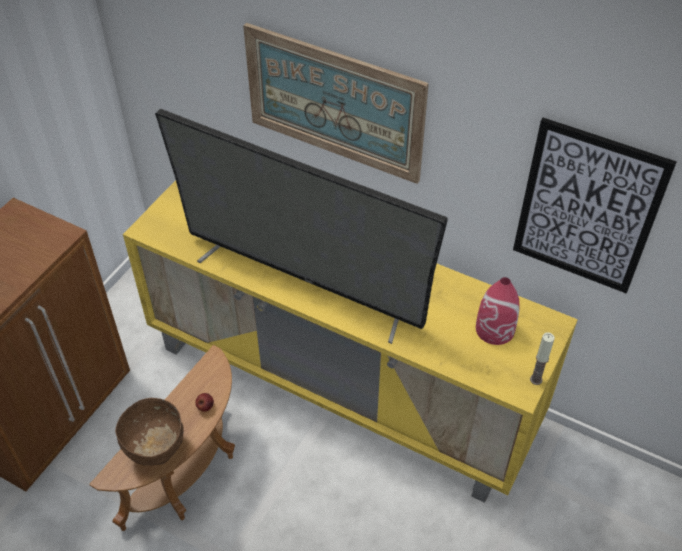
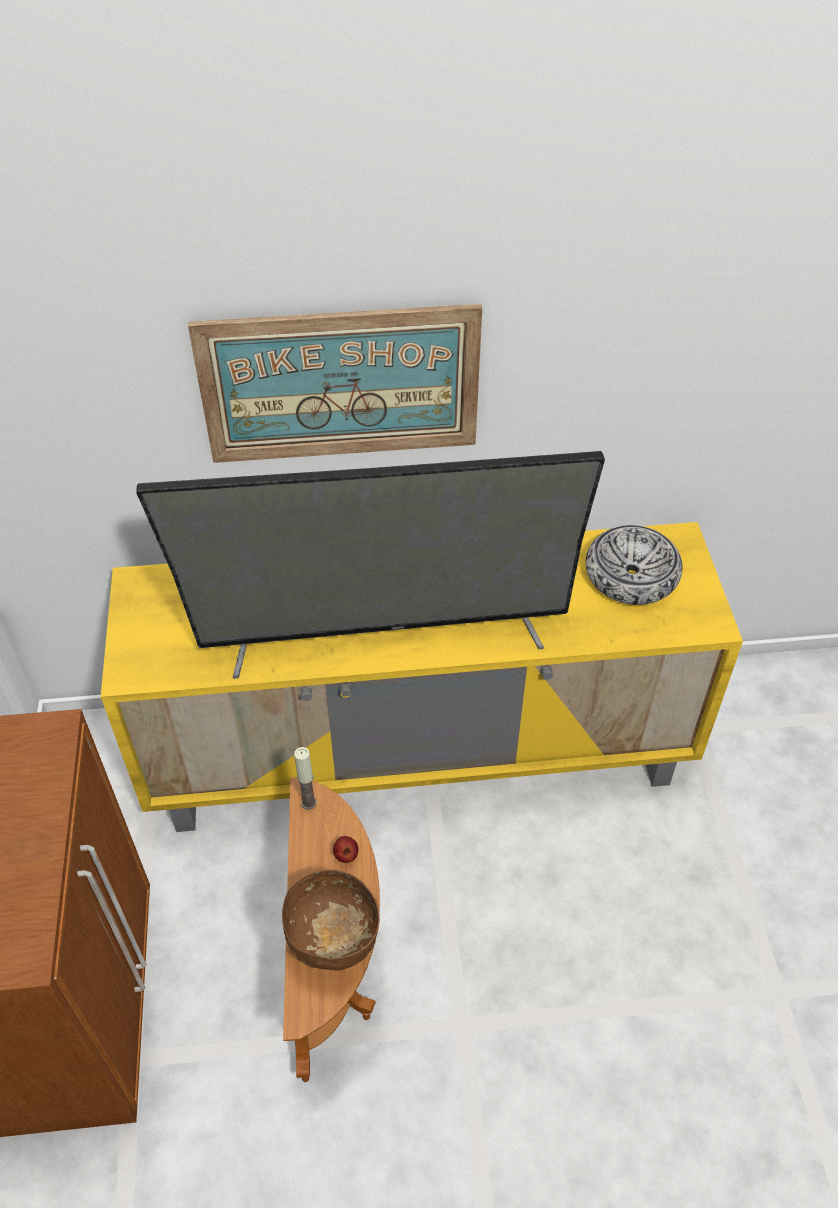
camera: 35 degrees left, 0 degrees up
(495, 329) = (631, 575): red vase -> bowl
(536, 379) = (715, 604): candle -> candle (309, 802)
(587, 208) = (700, 381): picture -> none

